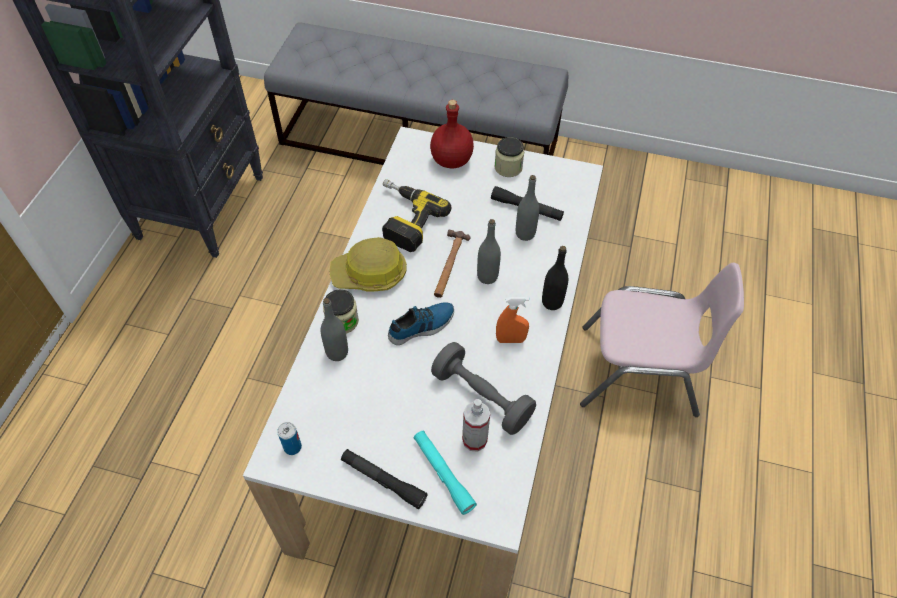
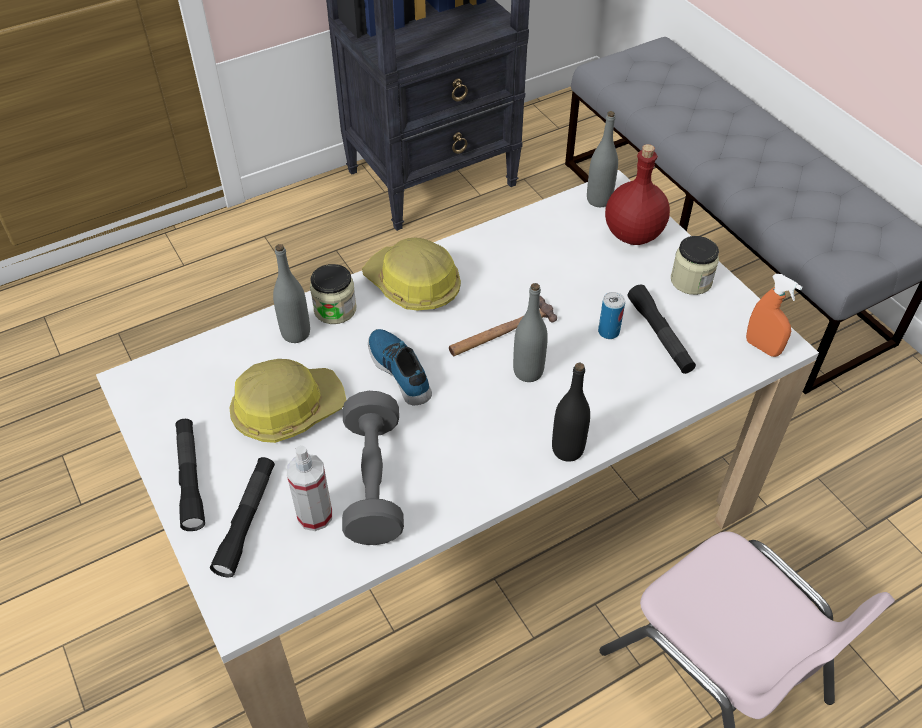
camera: 45 degrees right, 5 degrees down
(292, 447) = (159, 384): can -> can (608, 332)
(388, 398) = (287, 409): none -> hard hat
(403, 219) = (510, 258): power drill -> none
(422, 326) = (401, 370): shoe -> shoe turned 135 degrees counterclockwise
(443, 474) = (247, 520): turquoise flashlight -> black flashlight
(510, 340) = (473, 451): orange spray bottle -> orange spray bottle (762, 347)
(525, 233) = (625, 359): grey bottle -> grey bottle (599, 200)

